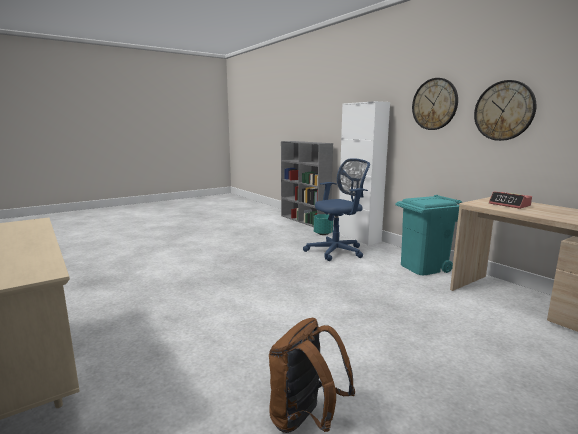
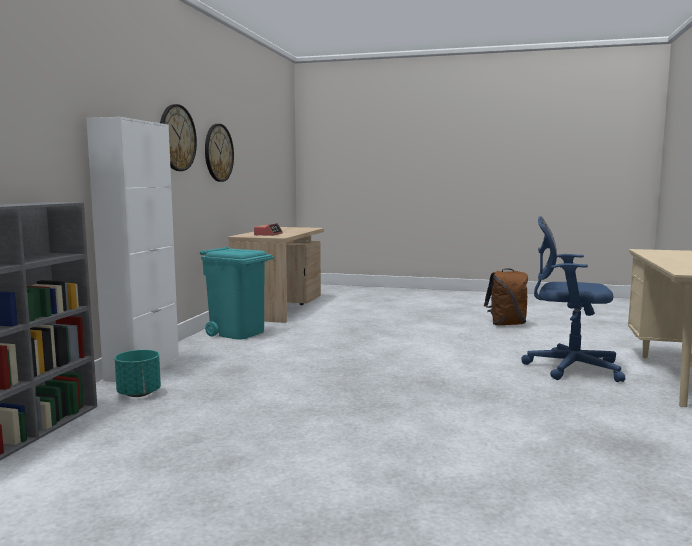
camera: 130 degrees left, 5 degrees down
(337, 251) = (233, 367): blue office chair -> blue office chair (568, 368)

